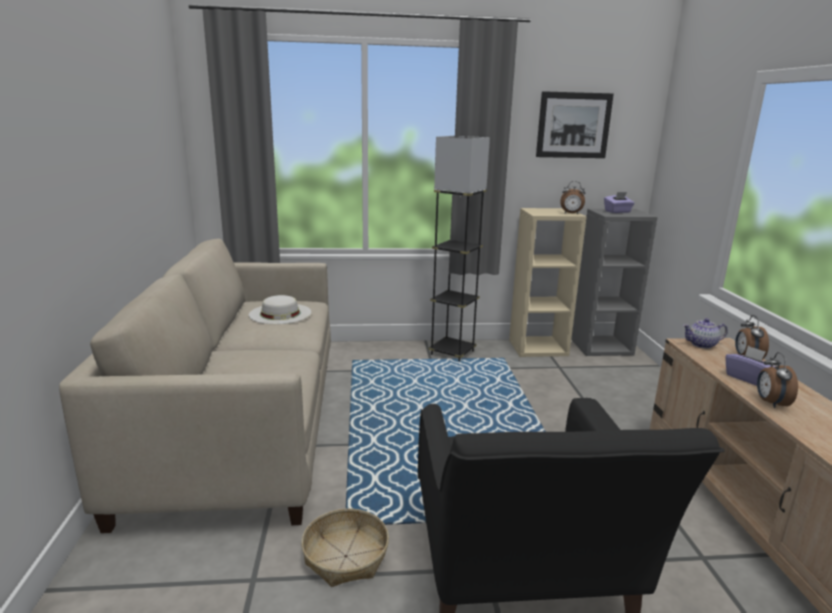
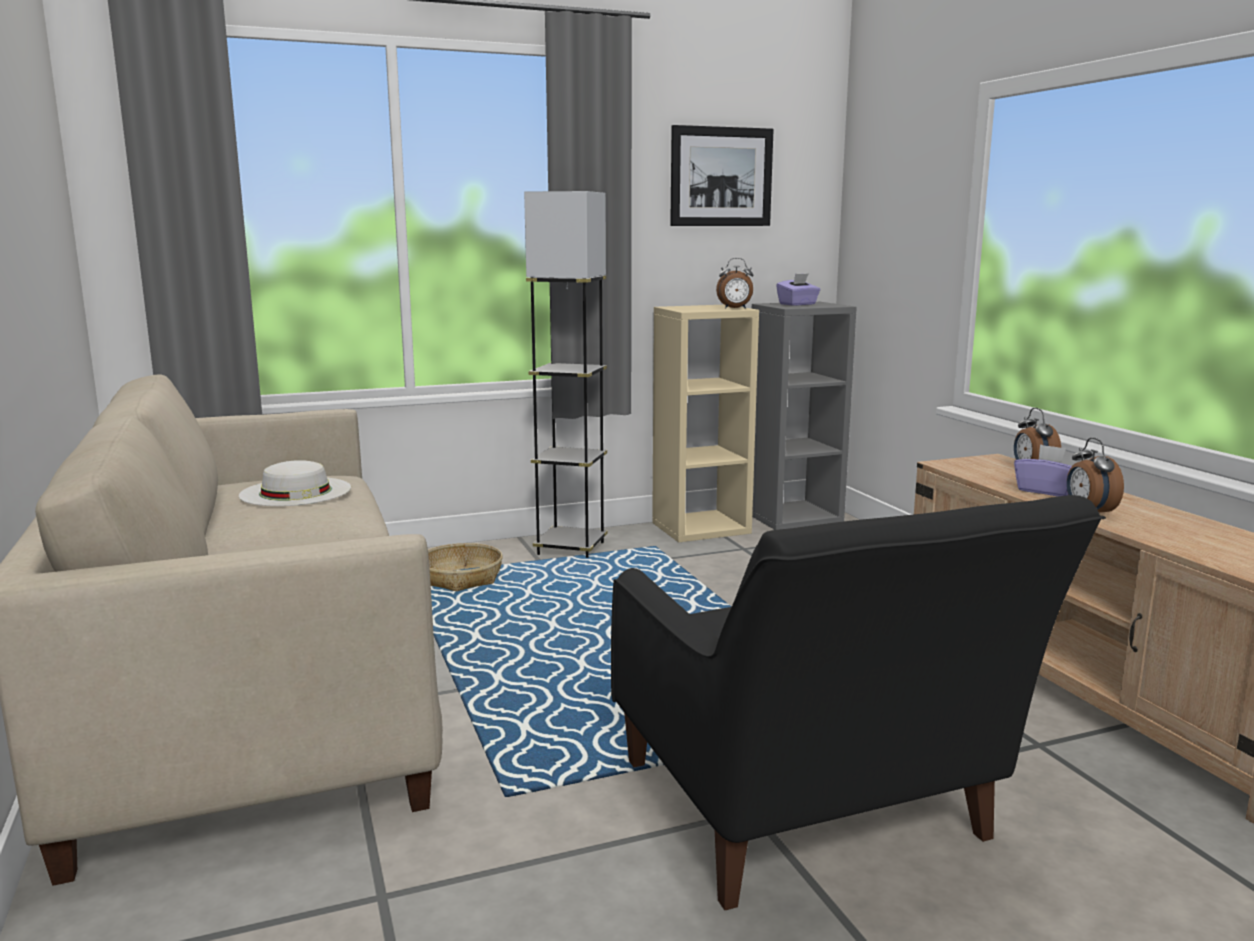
camera: 15 degrees left, 5 degrees down
(345, 556) = (525, 837): basket -> basket (461, 578)
(702, 345) = (968, 463): teapot -> none

